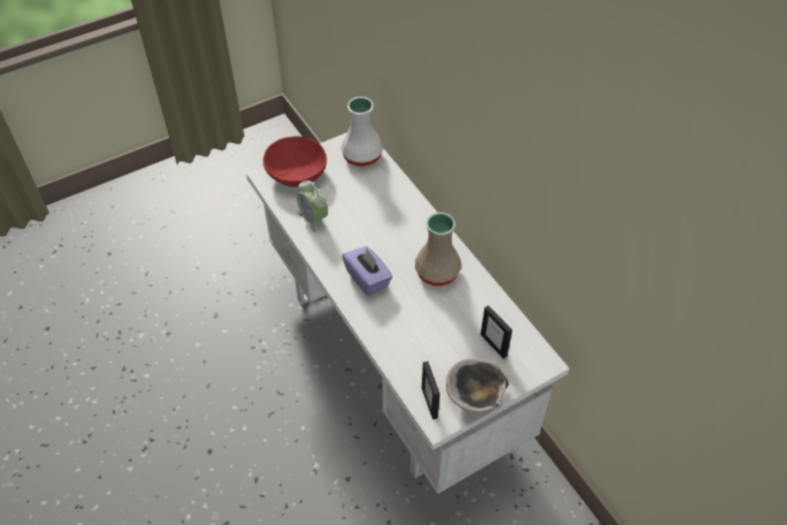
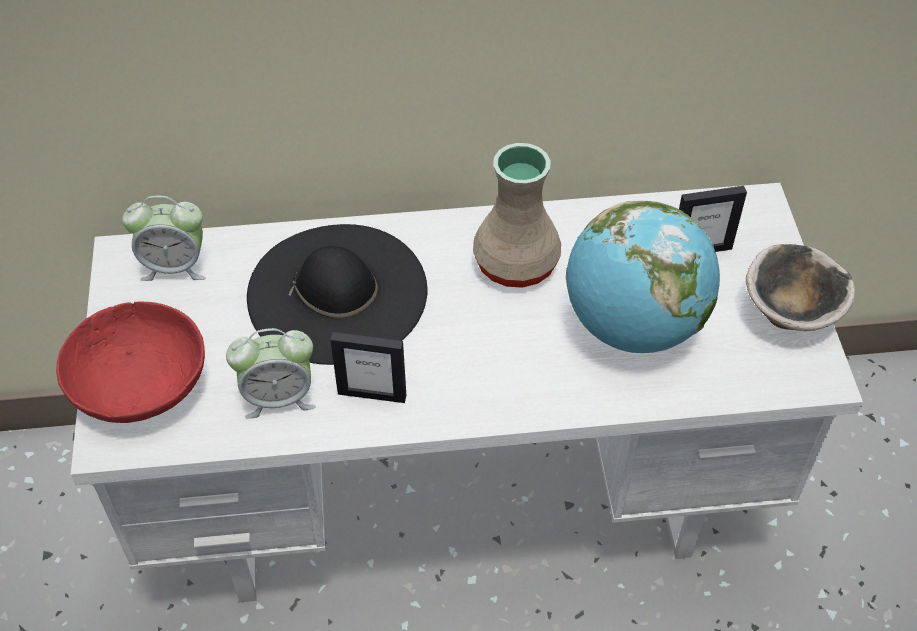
camera: 65 degrees left, 0 degrees up
(363, 156) = (175, 266): white vase -> alarm clock
(368, 279) = (477, 364): purple tissue box -> none
(380, 215) = (337, 293): none -> black hat
(425, 331) = (633, 325): none -> globe
(429, 402) = (780, 374): picture frame -> picture frame (372, 394)

